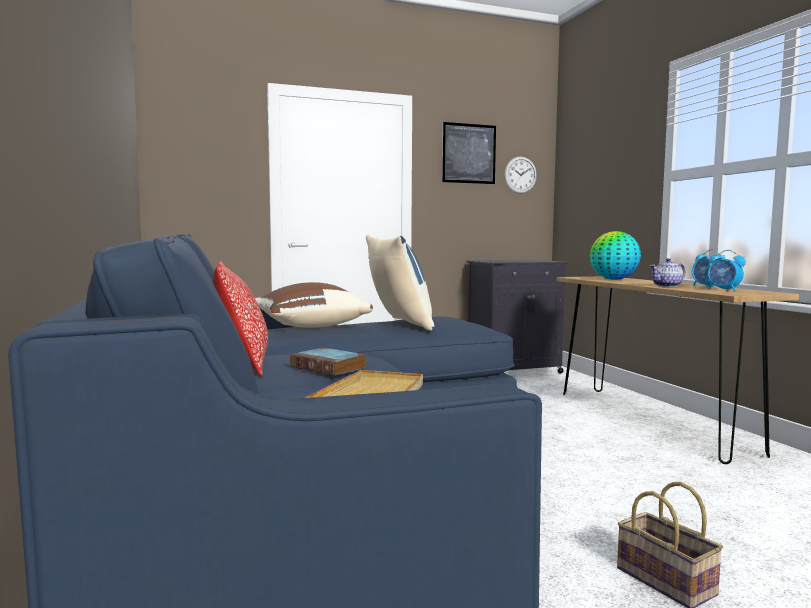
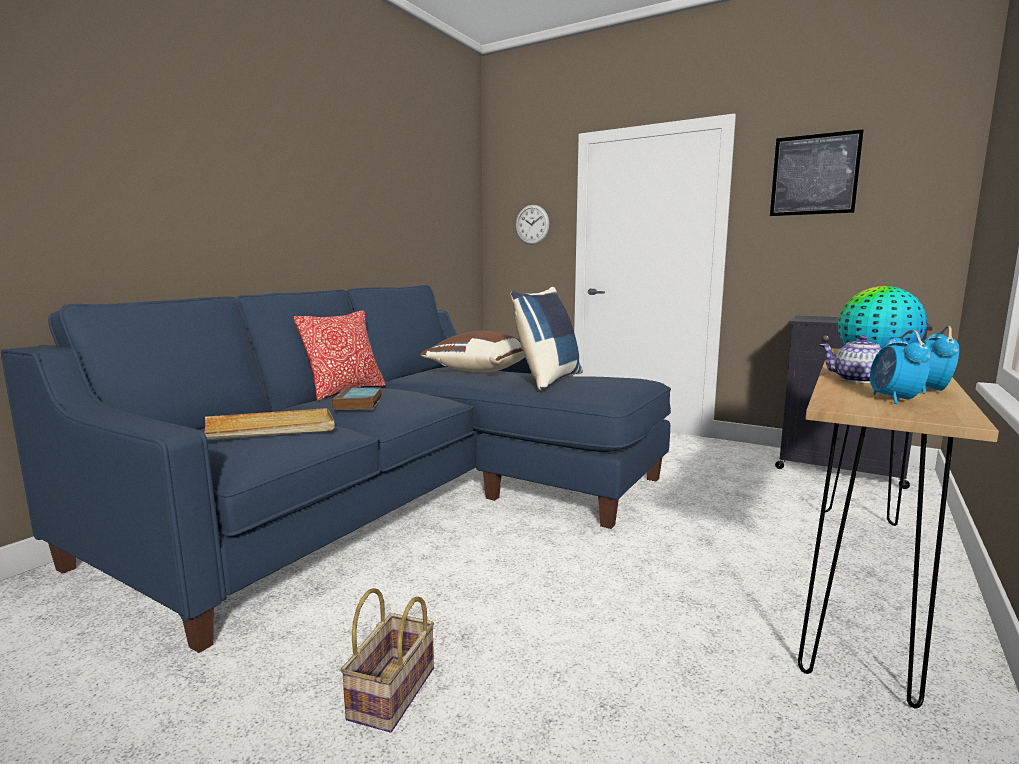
camera: 50 degrees right, 5 degrees up
(520, 175) = (905, 195): wall clock -> wall clock (532, 224)

